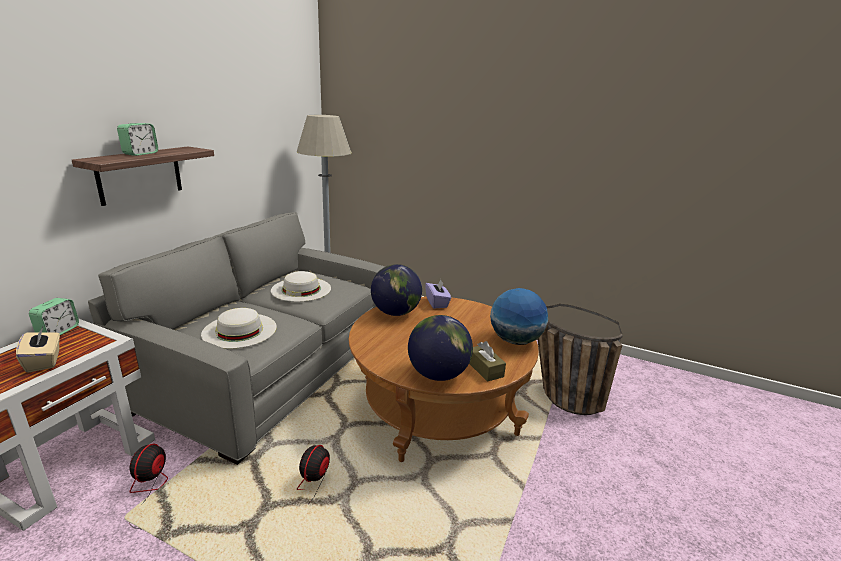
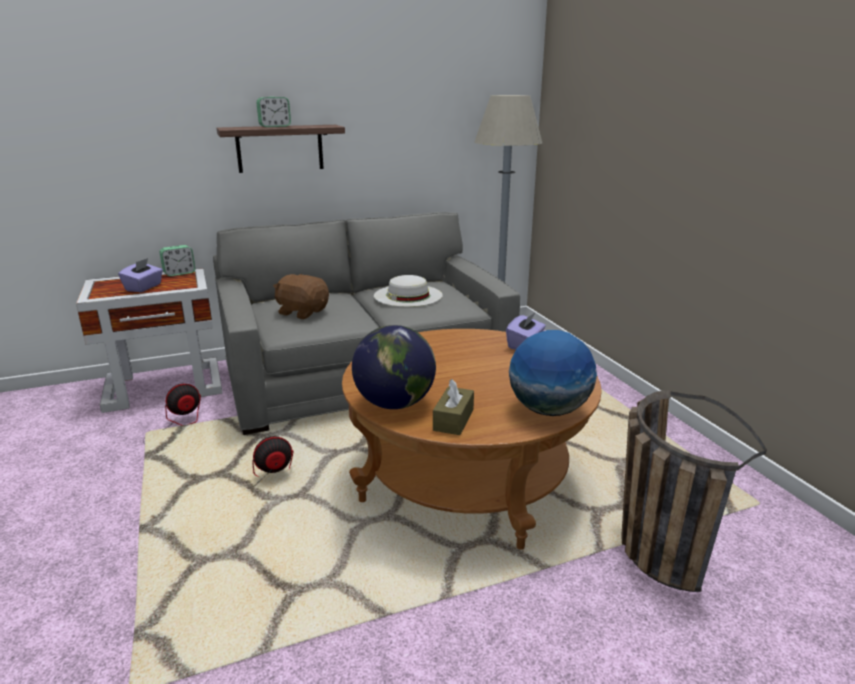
camera: 45 degrees right, 0 degrees up
(44, 361) = (144, 287): beige tissue box -> purple tissue box
(239, 330) = (302, 312): white hat -> brown plush toy
(395, 313) = (459, 339): globe -> none

